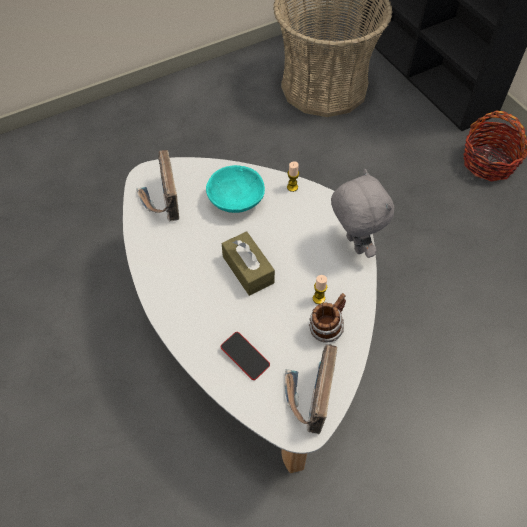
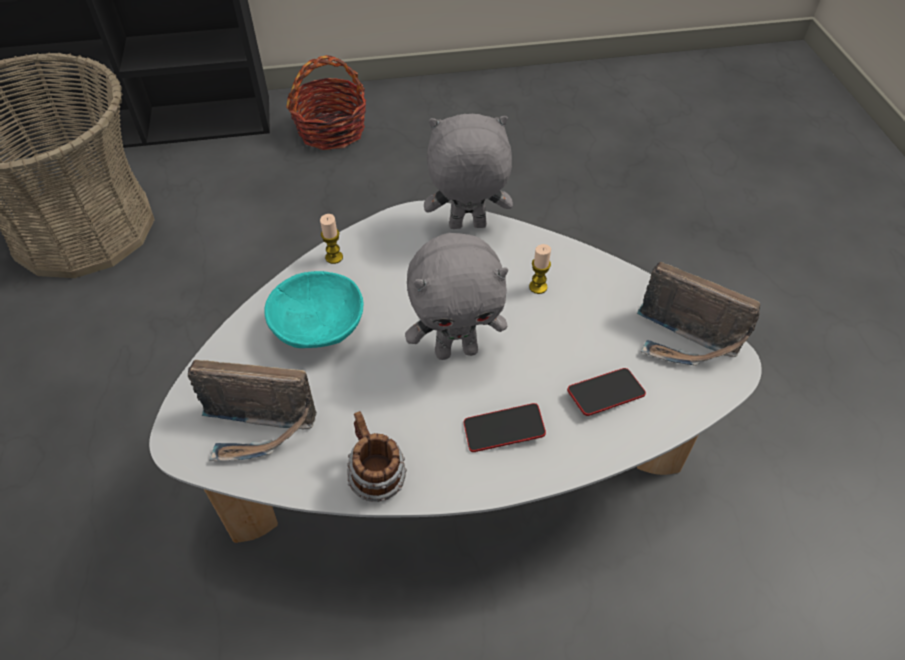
camera: 70 degrees left, 5 degrees down
(199, 309) = (503, 431): none -> phone
(248, 269) = (456, 350): brown tissue box -> grey plush toy
(327, 328) = (586, 293): mug -> mug (375, 476)

